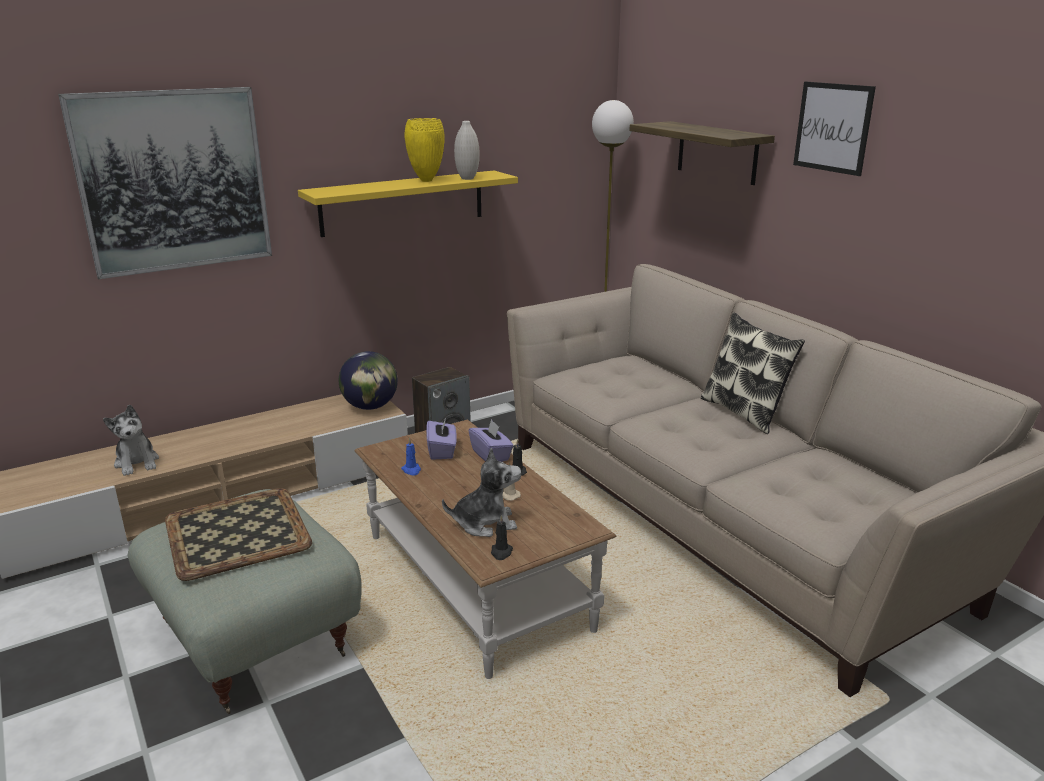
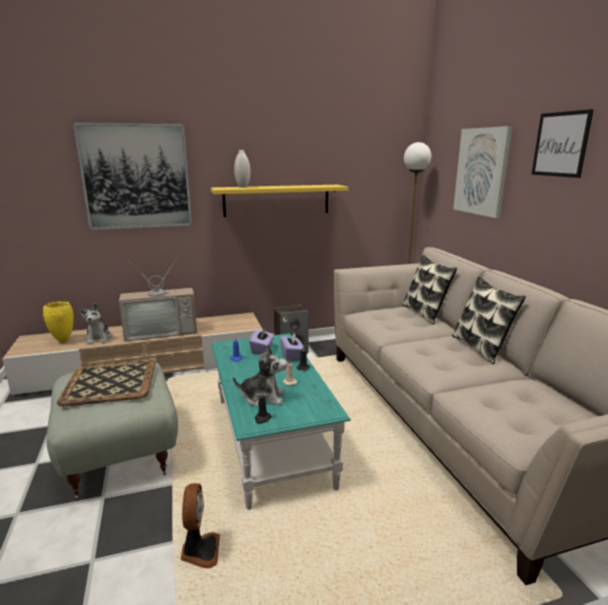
camera: 15 degrees right, 5 degrees down
(240, 436) = (162, 331): none -> television
(370, 407) = (244, 323): globe -> none
(426, 181) = (289, 186): yellow vase -> yellow vase (63, 341)
(449, 742) = (200, 551): none -> fan
(467, 178) = (315, 186): white vase -> white vase (243, 187)
(476, 581) = (271, 440): brown coffee table -> turquoise coffee table
(650, 366) = (425, 313): none -> pillow
(717, 152) = (482, 171): shelf -> picture

